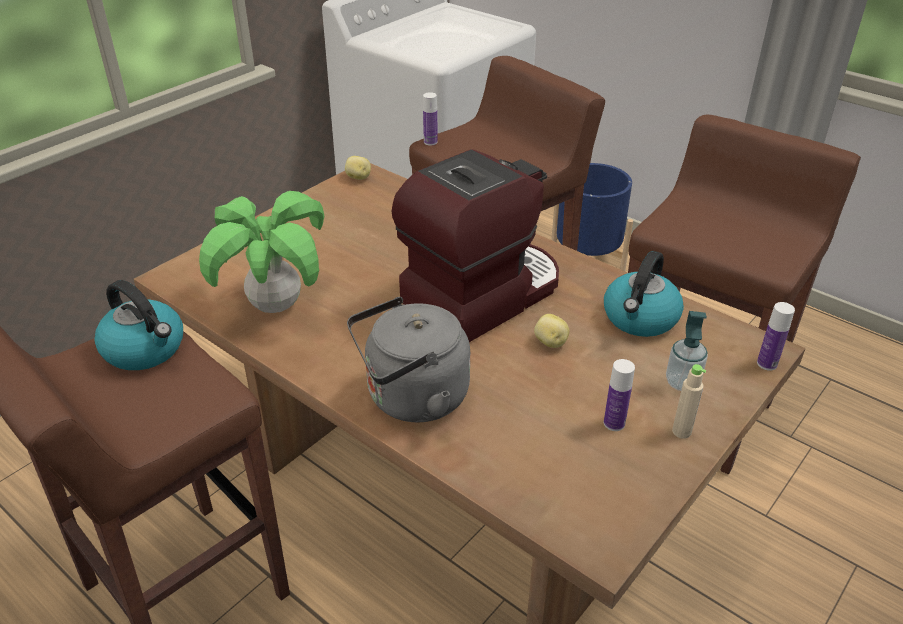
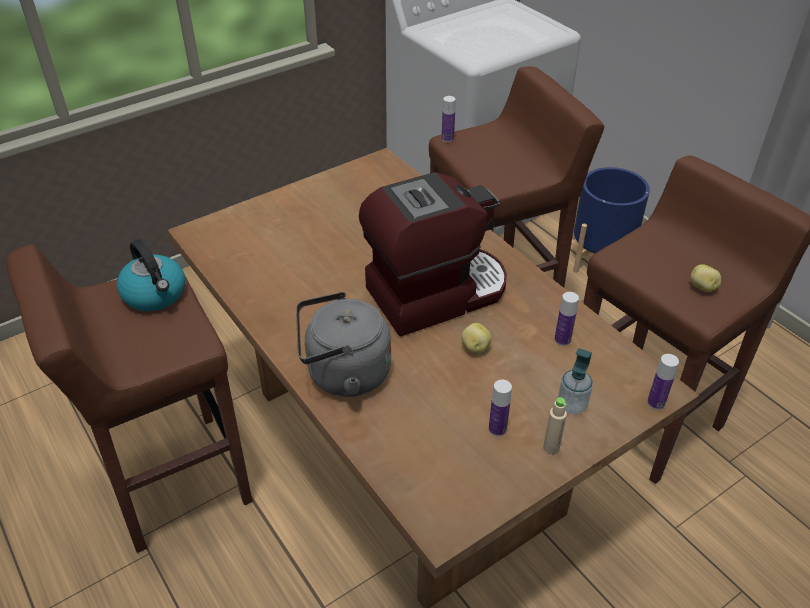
camera: 15 degrees right, 5 degrees up
(275, 305) = (266, 273): potted plant -> none
(358, 178) = (375, 164): potato -> potato (702, 287)
(640, 319) = (562, 340): kettle -> bottle

